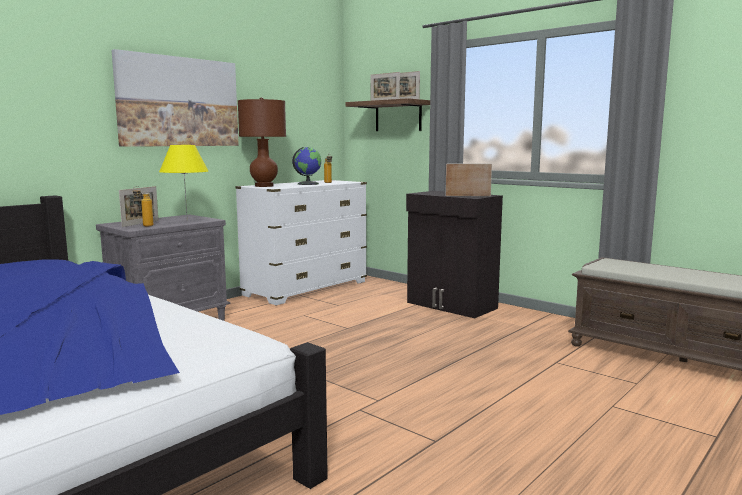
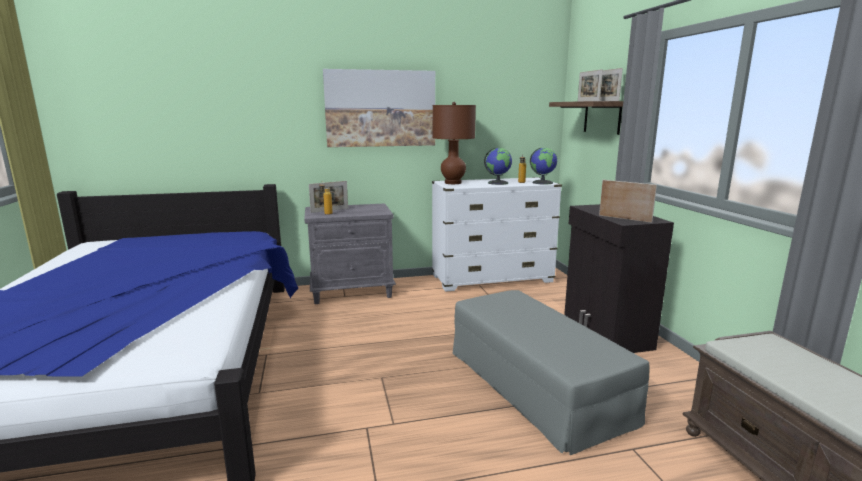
camera: 35 degrees right, 5 degrees up
(187, 220) = (365, 211): yellow table lamp -> none
(347, 182) = (542, 182): none -> globe
(448, 346) = (535, 383): none -> grey ottoman

